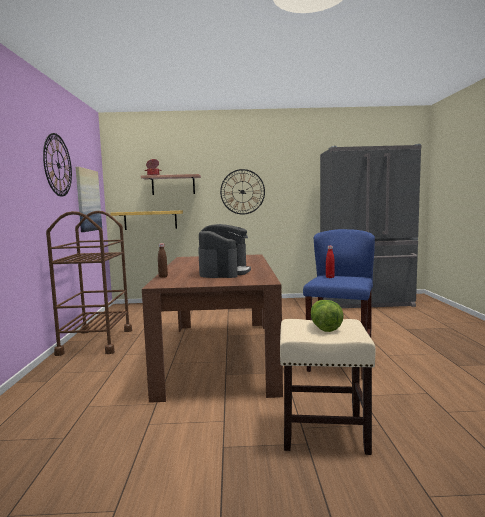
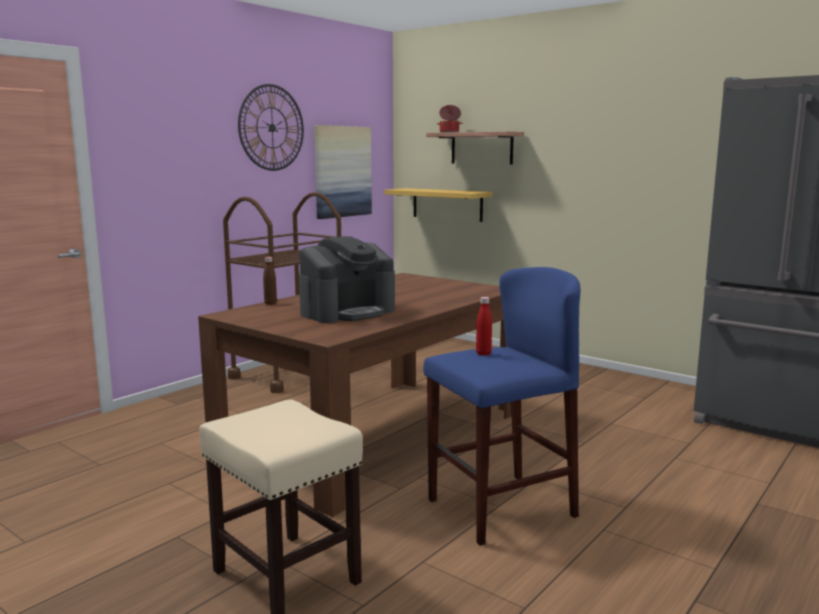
camera: 40 degrees right, 5 degrees up
(242, 192) = (590, 164): wall clock -> none
(324, 328) = (285, 425): lettuce -> none

